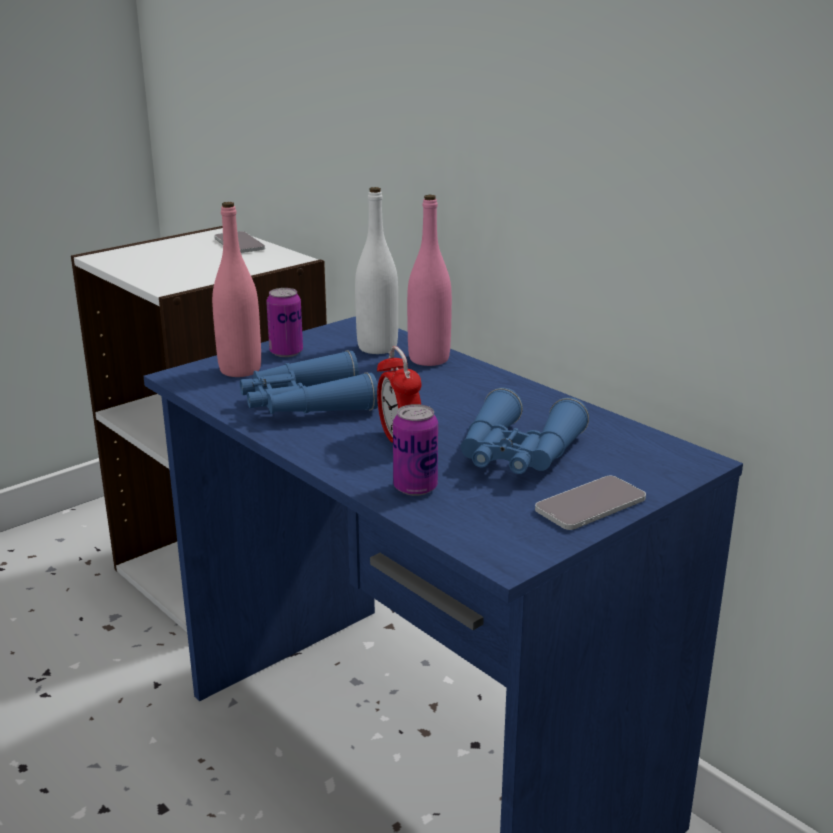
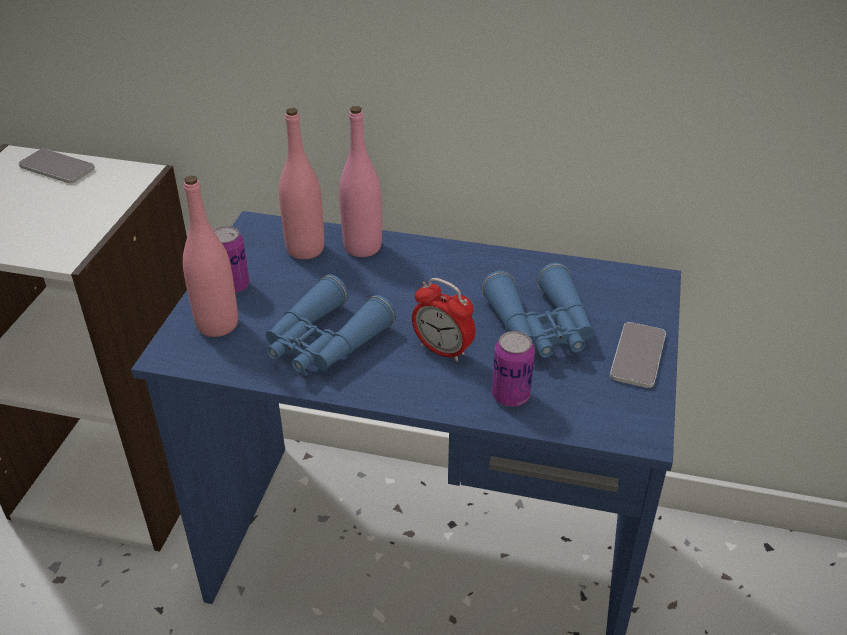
camera: 35 degrees left, 15 degrees up
(377, 348) = (305, 249): white bottle -> pink bottle

